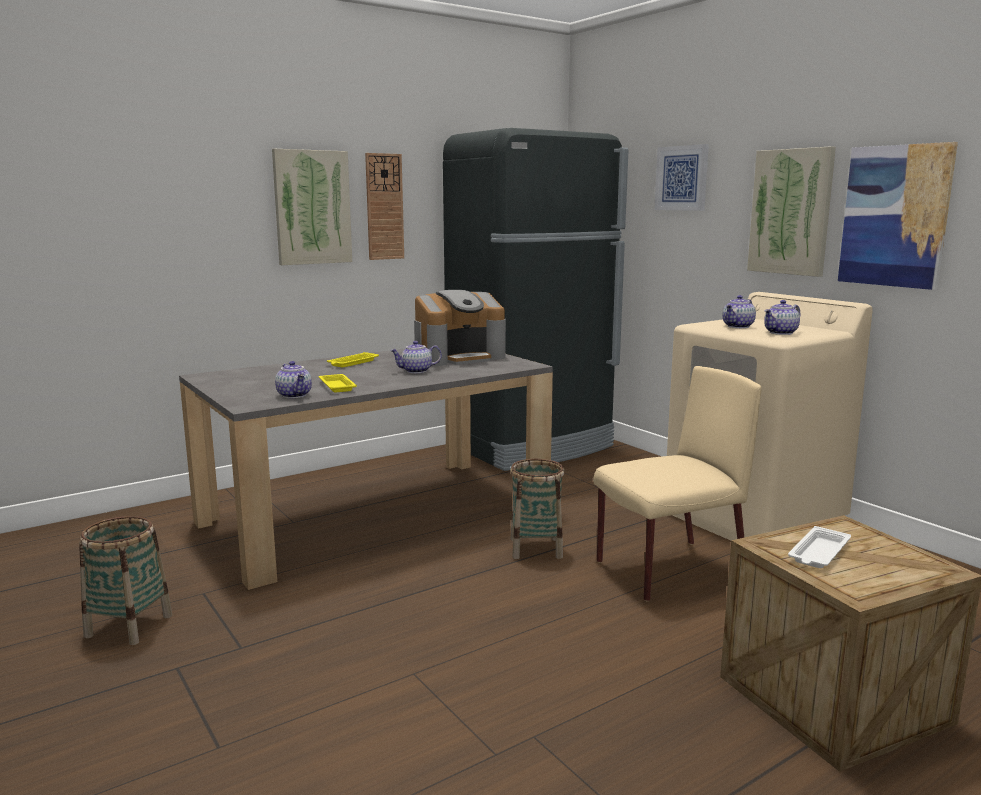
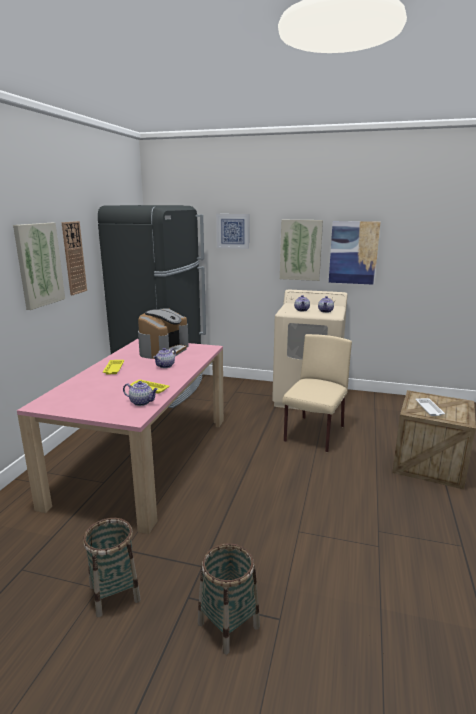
camera: 40 degrees left, 5 degrees up
(375, 514) = (144, 458): grey dining table -> pink dining table
(536, 548) = (250, 445): basket -> basket (228, 625)

